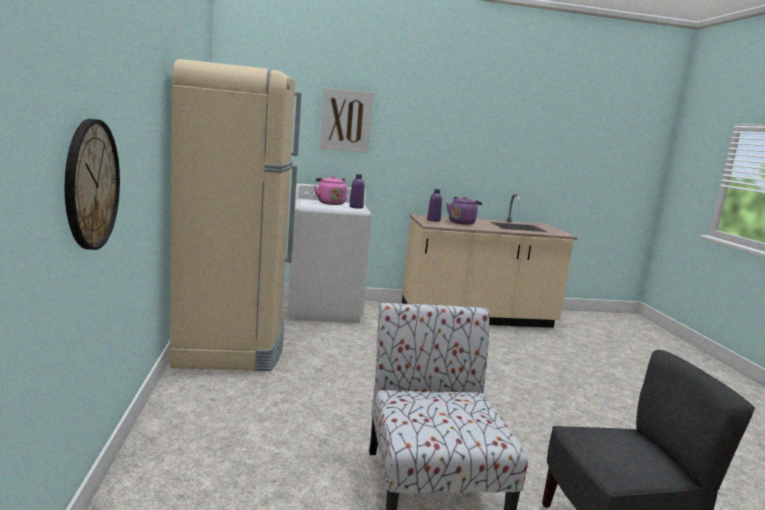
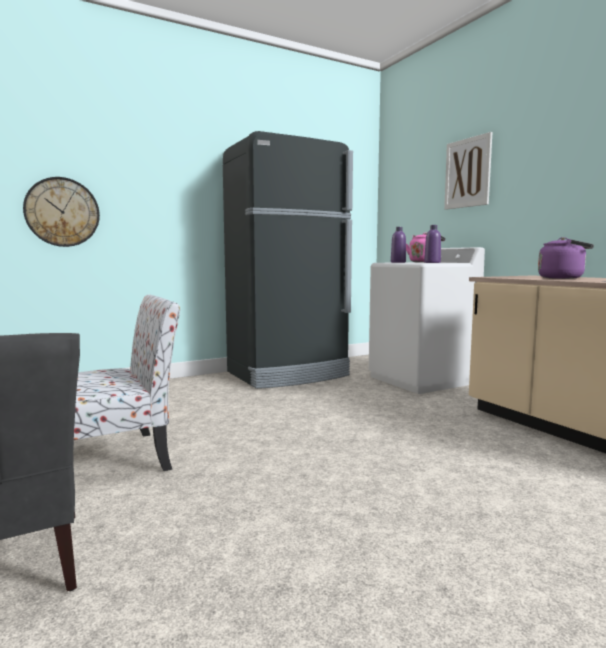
camera: 70 degrees right, 5 degrees down
(232, 345) = (288, 374): beige fridge -> black fridge
(433, 220) = (525, 276): purple bottle -> purple bottle (398, 262)

